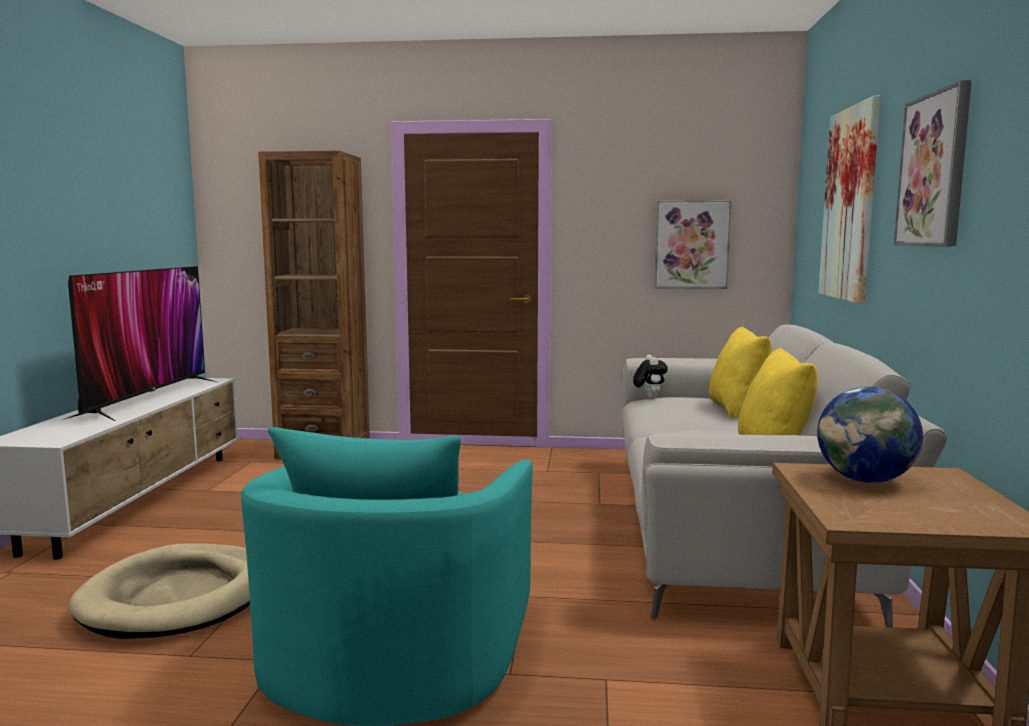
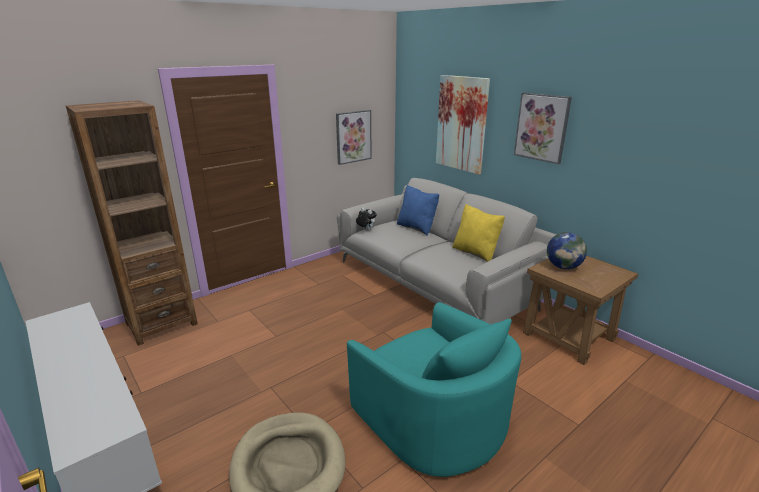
camera: 45 degrees left, 15 degrees up
(147, 398) = (73, 352): television -> none
(737, 409) = (417, 228): yellow pillow -> blue pillow

